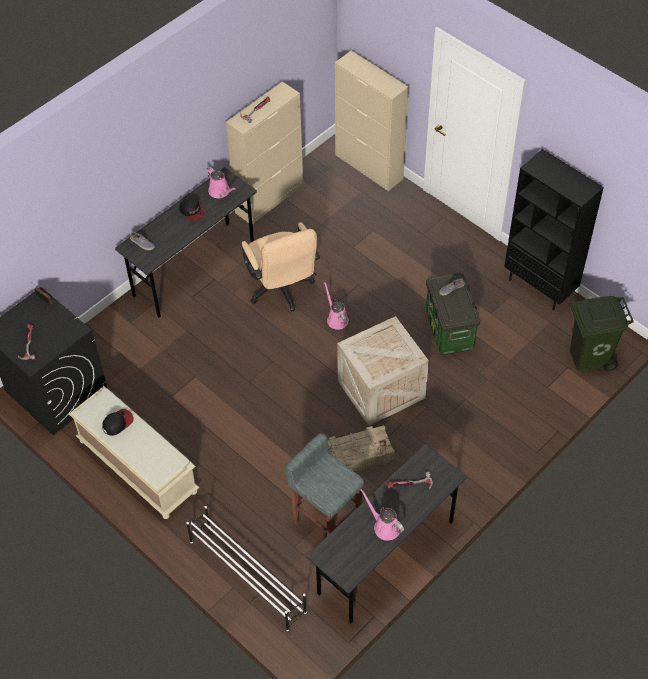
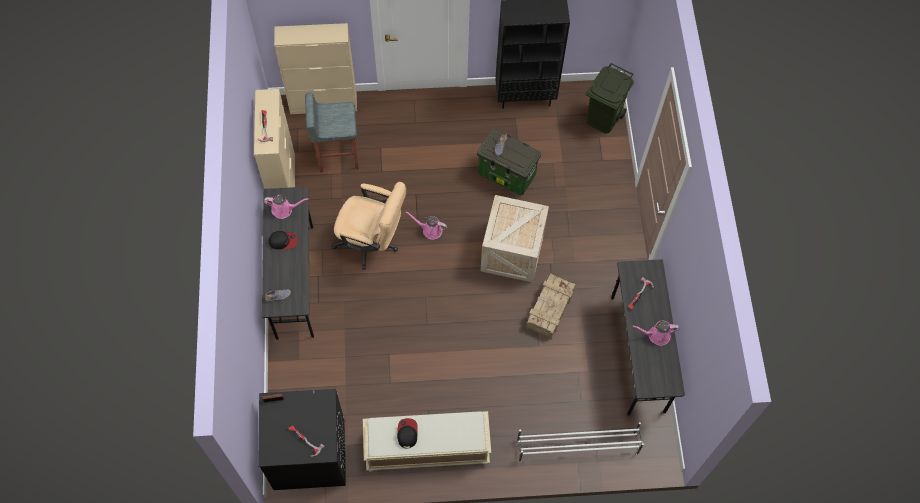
camera: 50 degrees left, 10 degrees up
(326, 521) = (580, 366): grey stool -> grey stool (337, 155)

